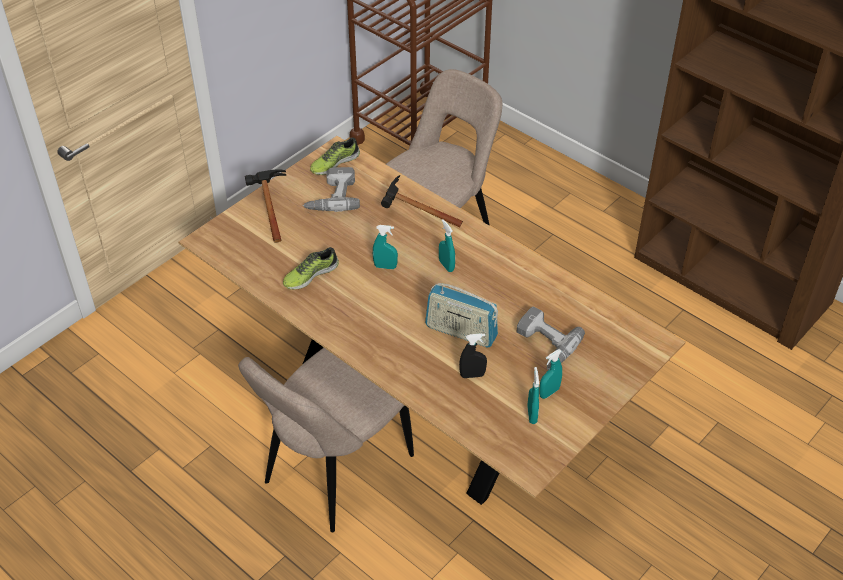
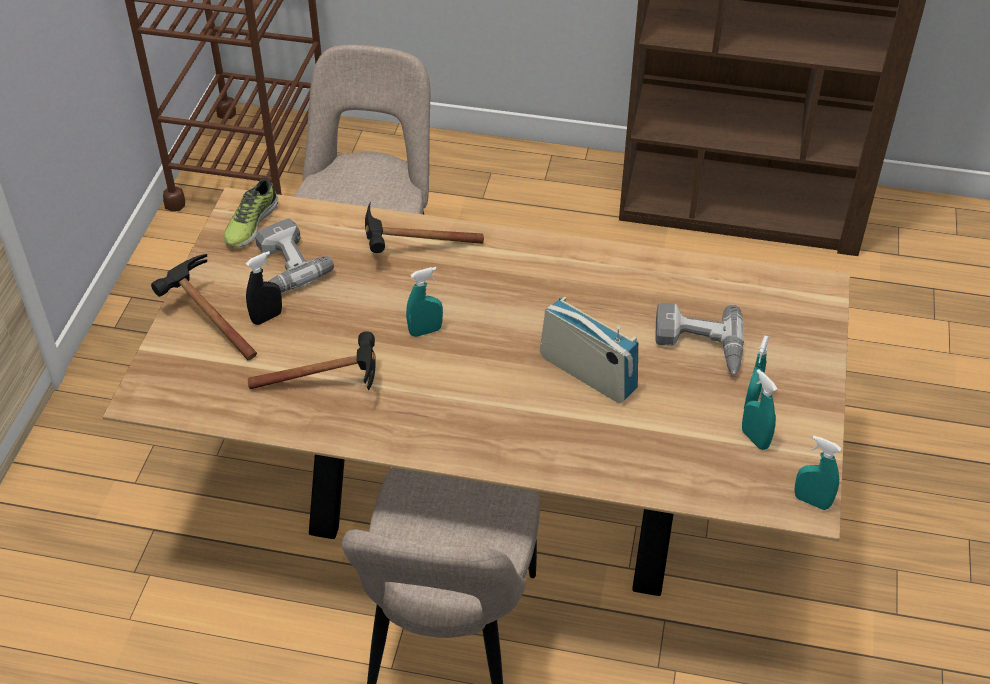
camera: 30 degrees left, 0 degrees up
(310, 275) = (332, 383): shoe -> hammer
(446, 266) = (503, 298): turquoise spray bottle -> turquoise spray bottle (811, 501)
(461, 332) = (587, 373): radio -> radio turned 135 degrees counterclockwise
(472, 375) = (645, 422): black spray bottle -> black spray bottle (267, 317)

